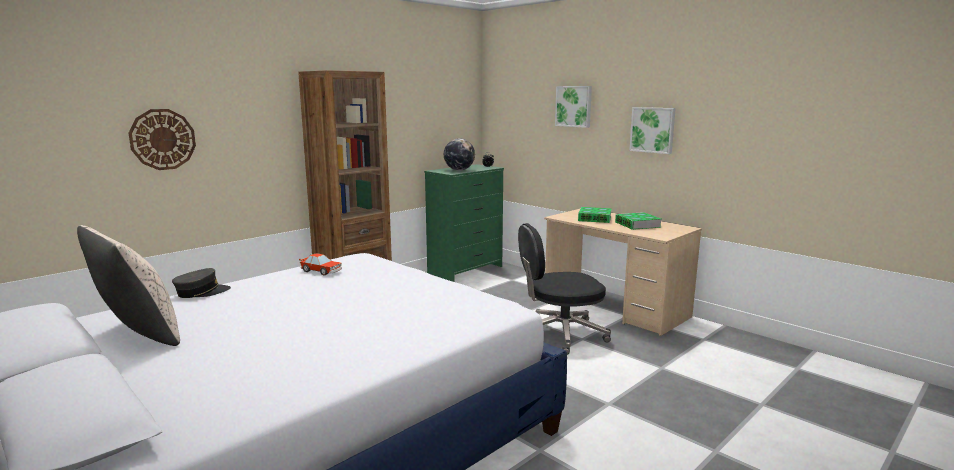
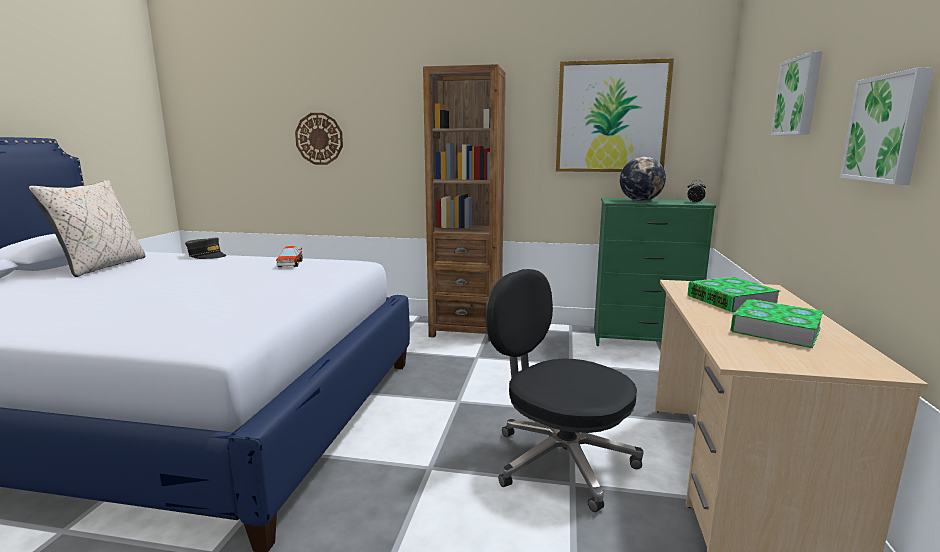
camera: 55 degrees right, 0 degrees up
(423, 109) = (611, 117): none -> picture

